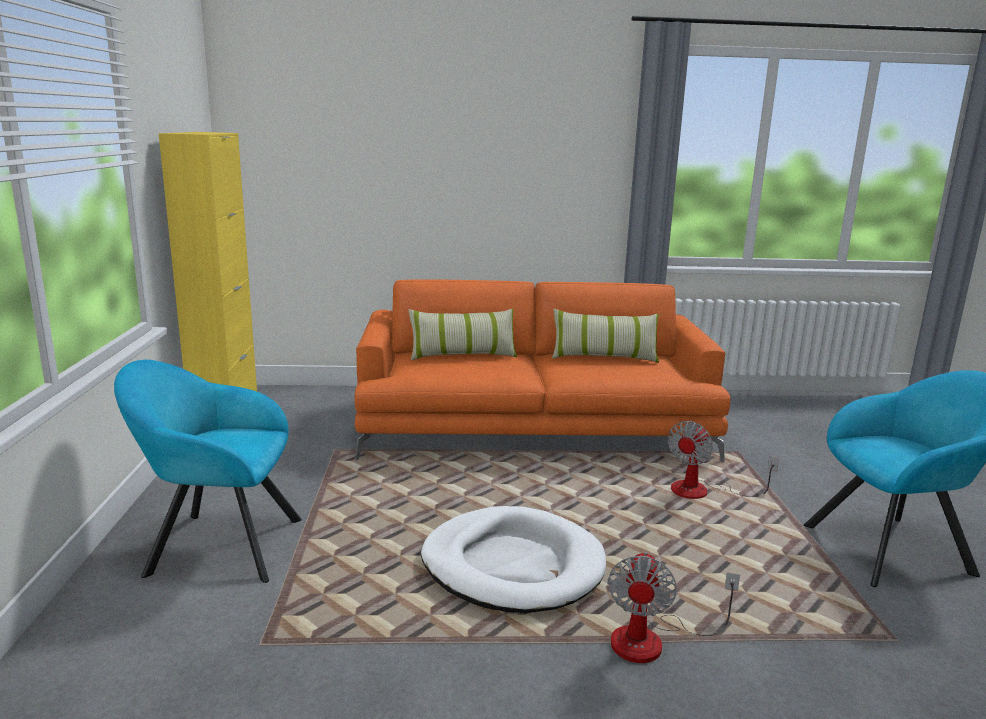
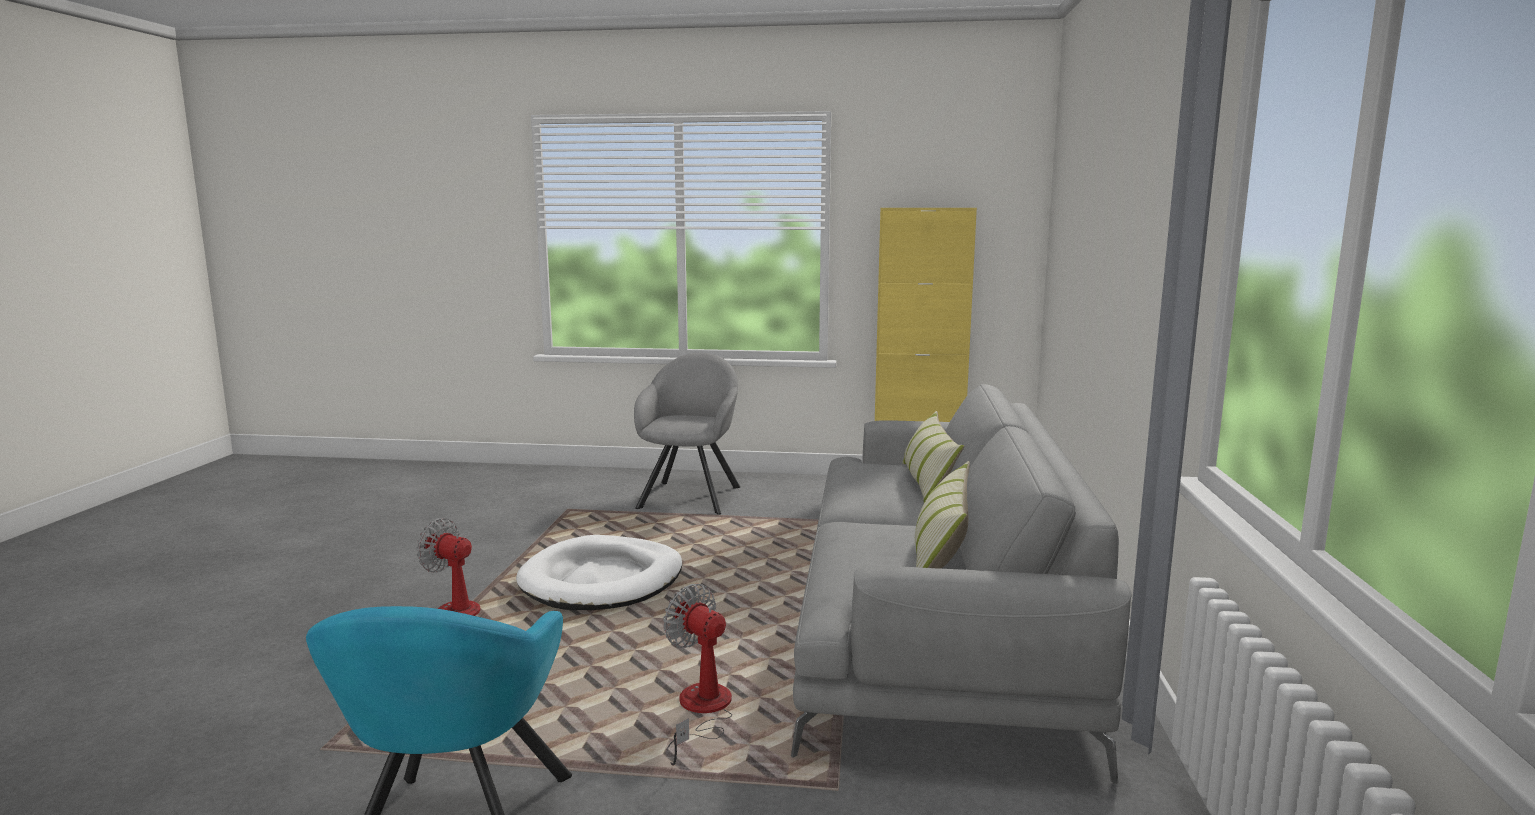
camera: 100 degrees right, 5 degrees down
(218, 545) = (691, 495): turquoise armchair -> grey armchair
(534, 427) = (934, 621): orange sofa -> grey sofa

